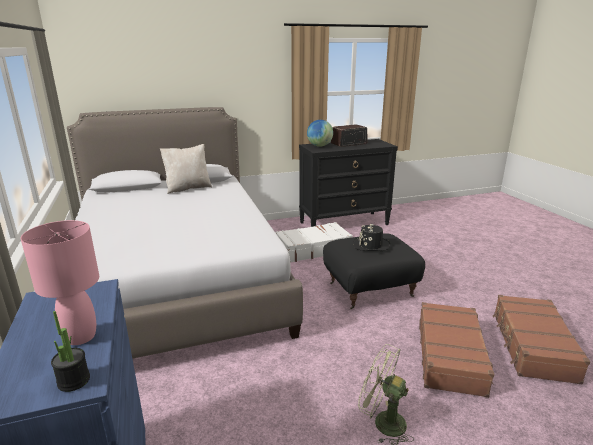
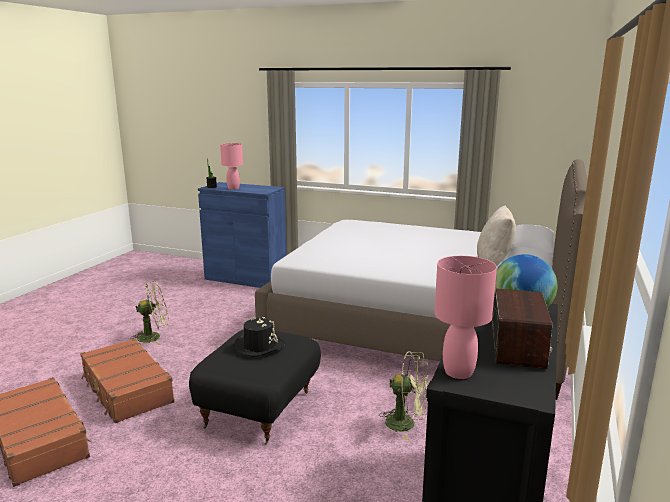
camera: 130 degrees right, 5 degrees down
(312, 249) = (407, 424): white suitcase -> green fan
(381, 145) = (459, 372): none -> pink table lamp

